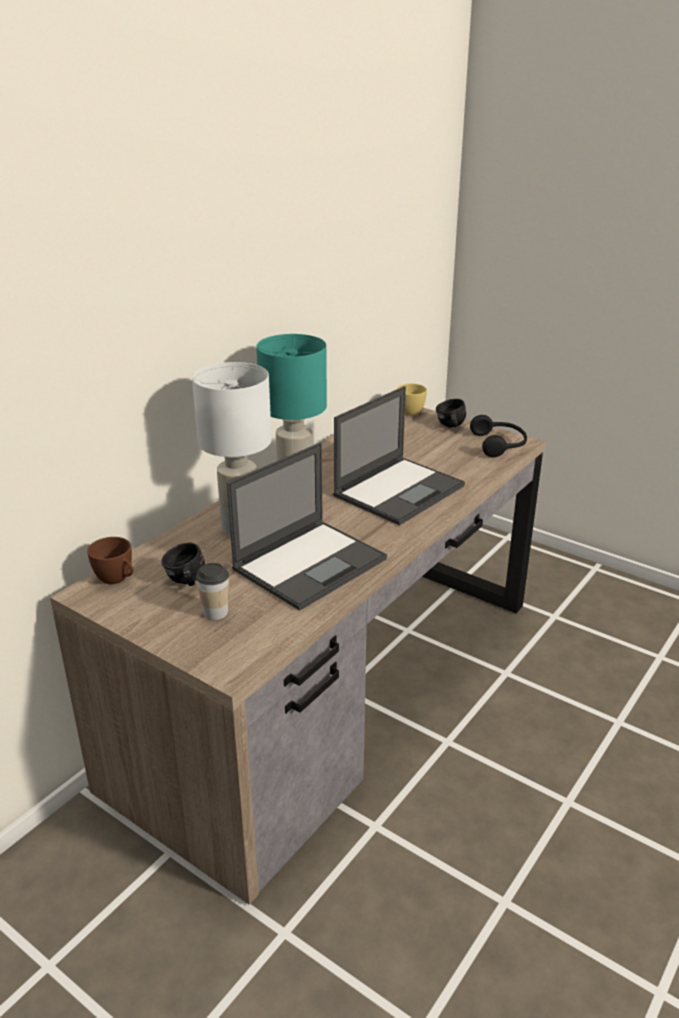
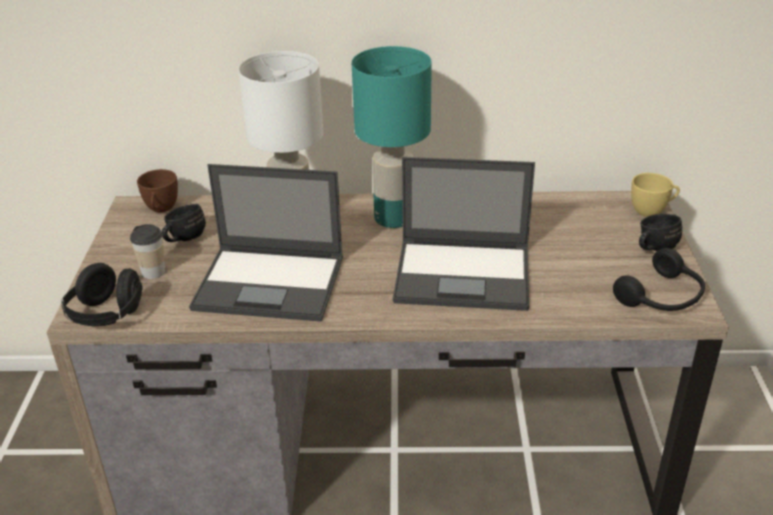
camera: 55 degrees right, 5 degrees up
(250, 655) = (107, 315): none -> black headphones

